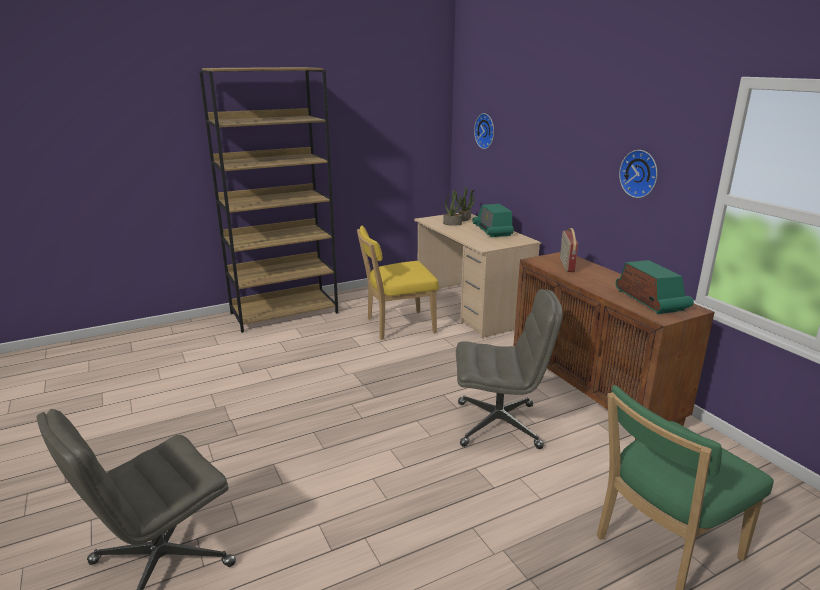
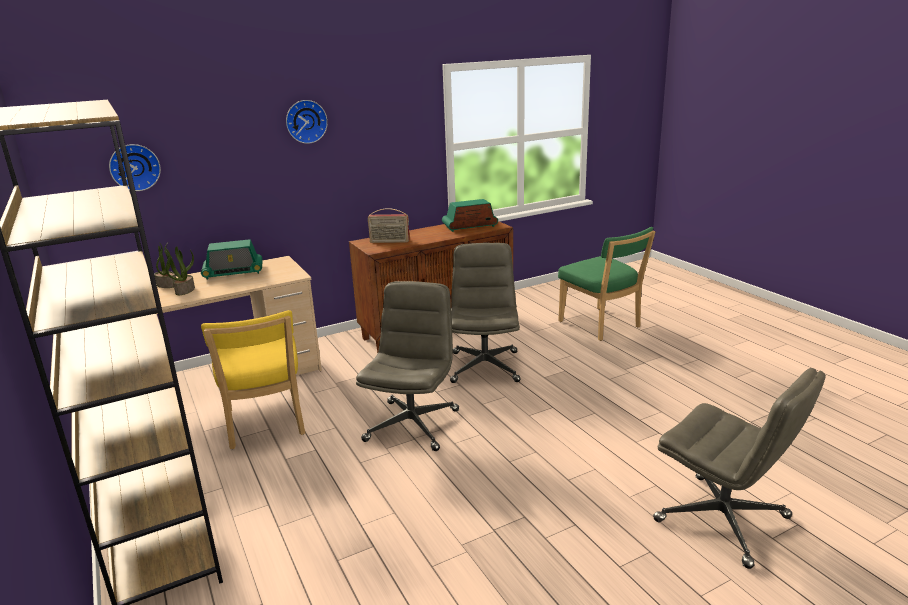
camera: 90 degrees left, 0 degrees up
(385, 383) = (412, 424): none -> grey office chair
(640, 173) = (382, 150): wall clock -> wall clock (306, 121)

